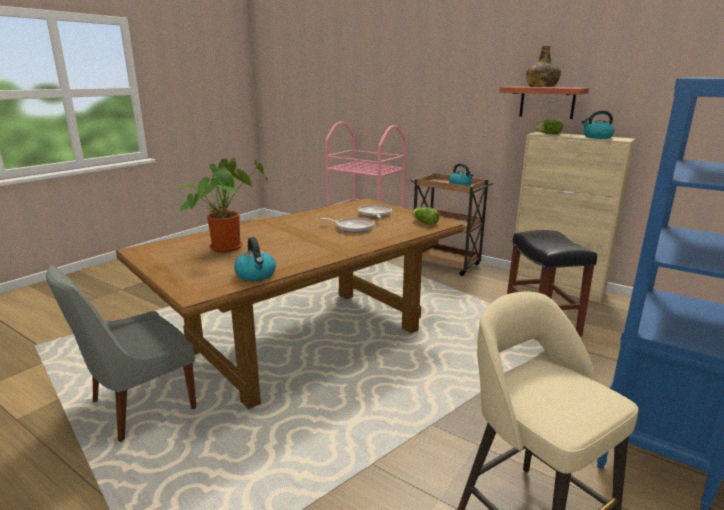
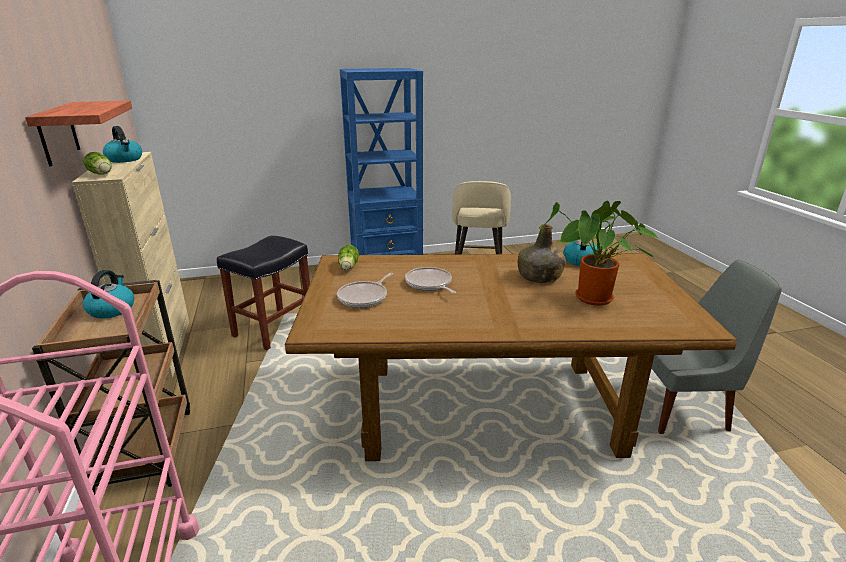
camera: 140 degrees left, 5 degrees up
(541, 87) = (83, 107): green bottle -> green bottle (539, 277)

